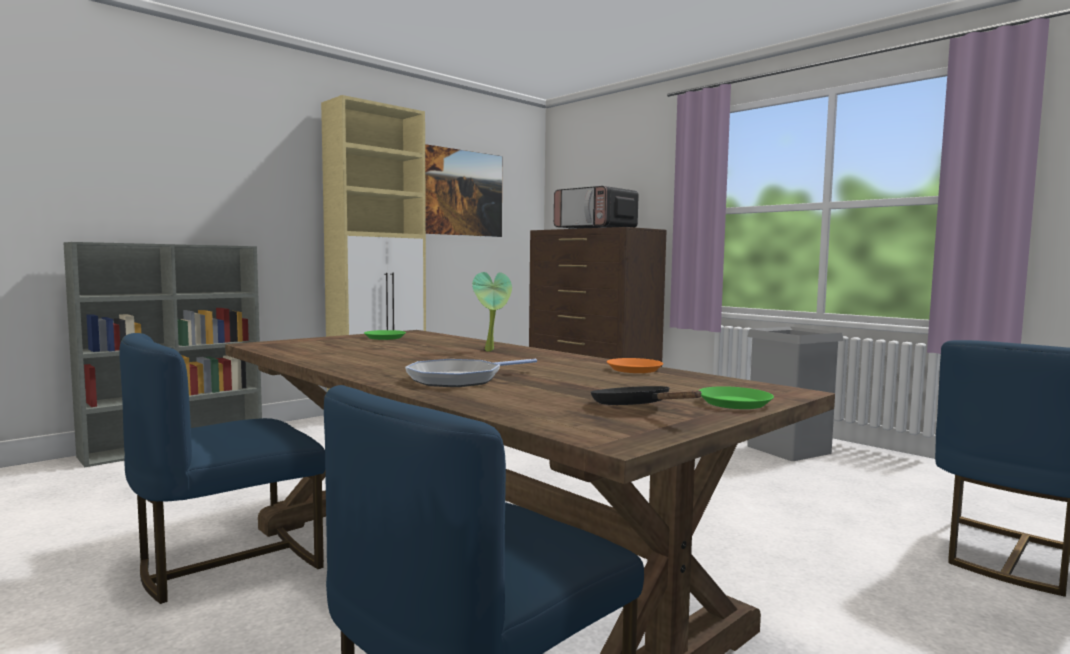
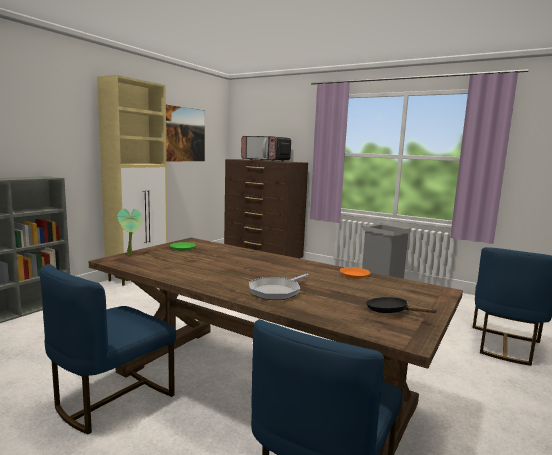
camera: 15 degrees left, 5 degrees up
(492, 350) = (261, 260): potted plant -> potted plant (131, 254)
(734, 403) = (429, 303): green plate -> none

